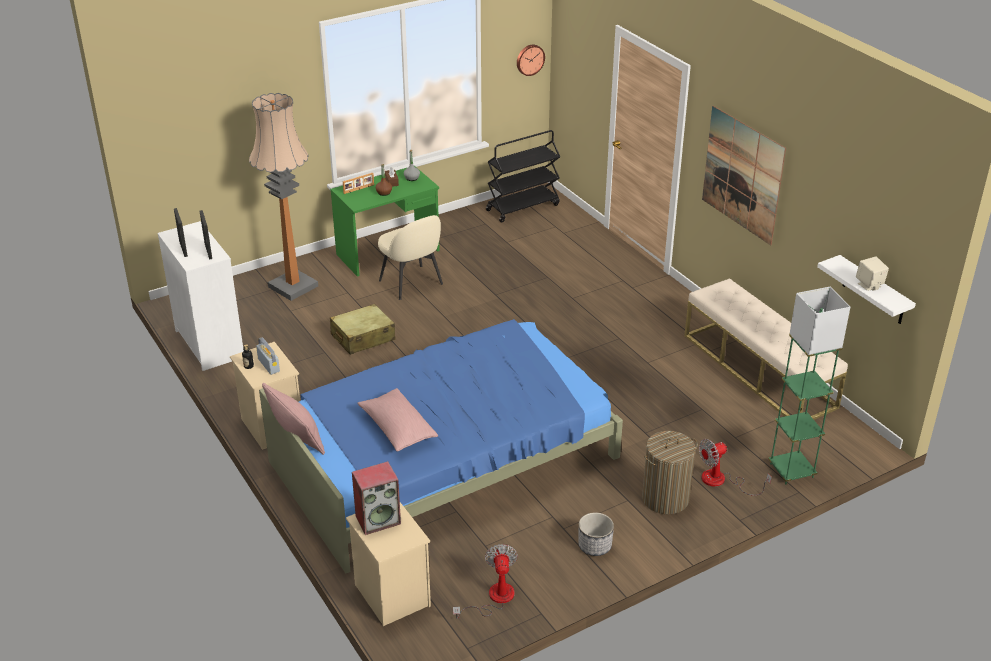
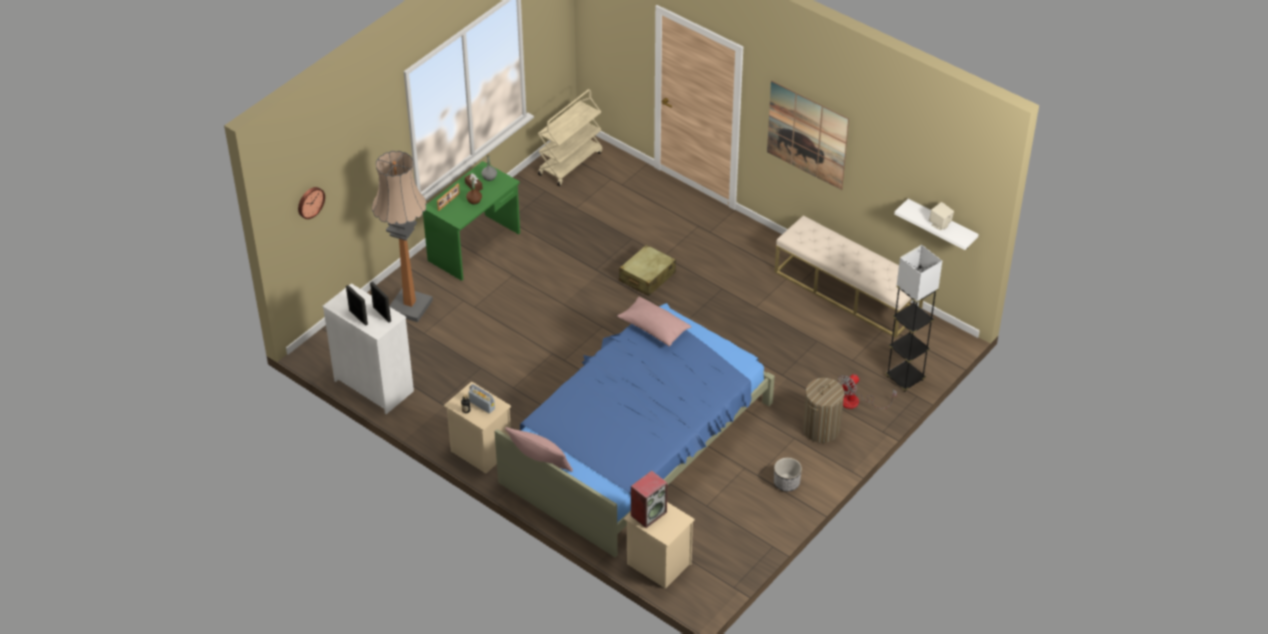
camera: 20 degrees left, 10 degrees up
(362, 338) = (505, 344): beige suitcase -> beige suitcase (647, 277)
(397, 429) = (617, 434): pink pillow -> pink pillow (654, 328)
(411, 283) = (515, 276): beige chair -> none
(493, 598) = (733, 545): fan -> none
(523, 207) = (570, 163): black cart -> beige cart
(529, 59) = (559, 30): wall clock -> wall clock (310, 202)
(791, 470) = (905, 378): green floor lamp -> grey floor lamp

